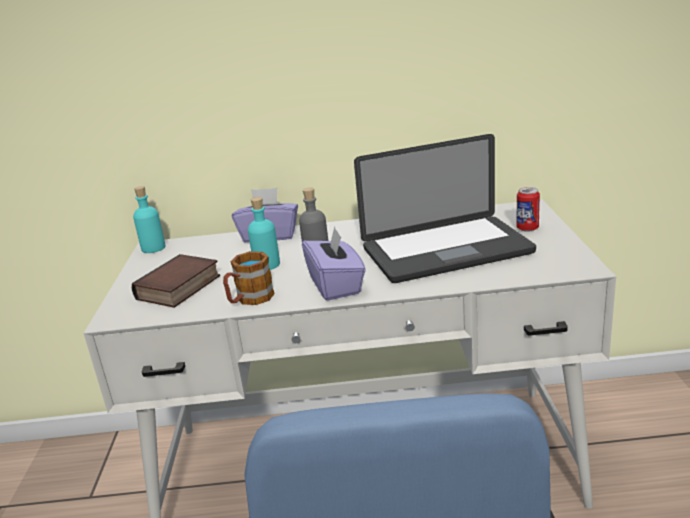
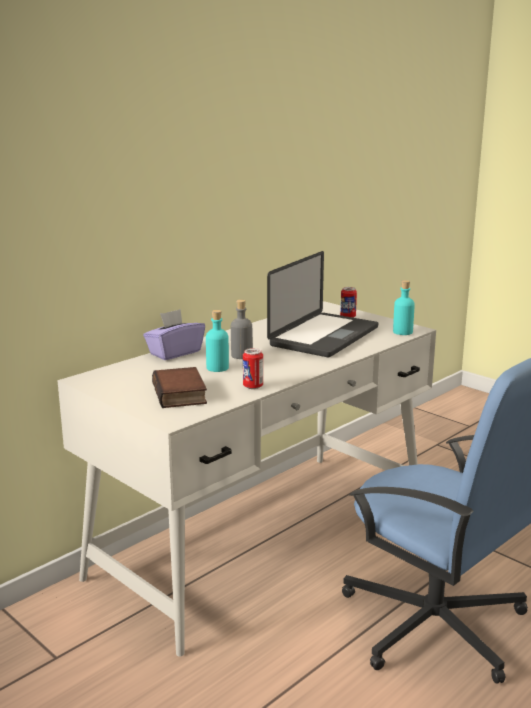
camera: 45 degrees left, 5 degrees down
(153, 248) = (87, 380): turquoise bottle -> turquoise bottle (402, 332)
(249, 299) = (253, 386): mug -> can
(336, 285) = (294, 366): purple tissue box -> none

